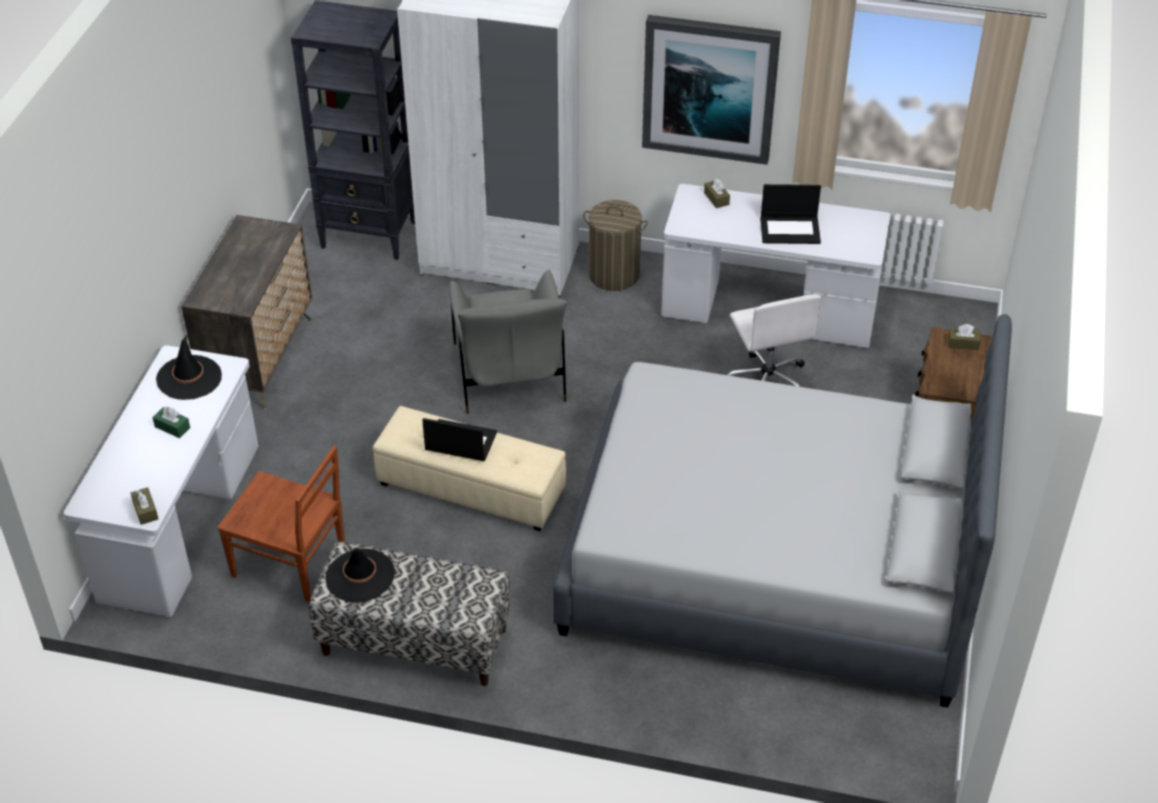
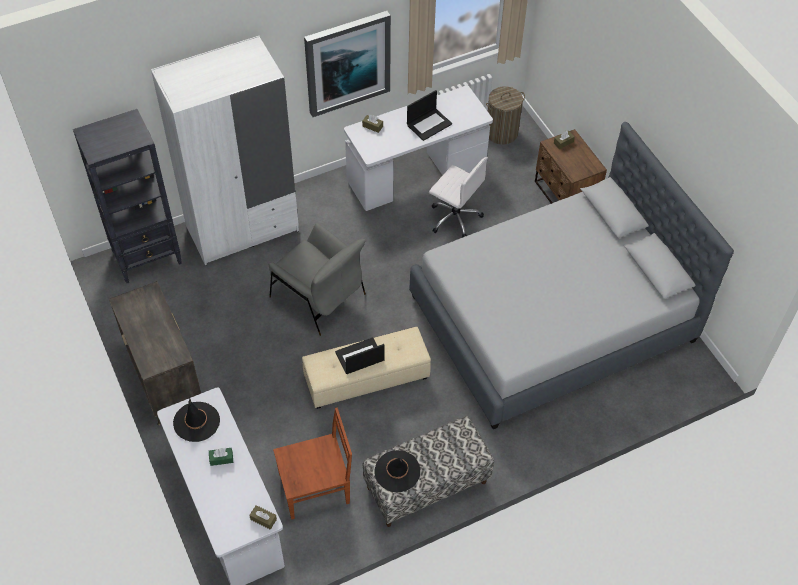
camera: 40 degrees left, 10 degrees up
(614, 275) = (315, 200): laundry basket -> laundry basket (501, 133)

